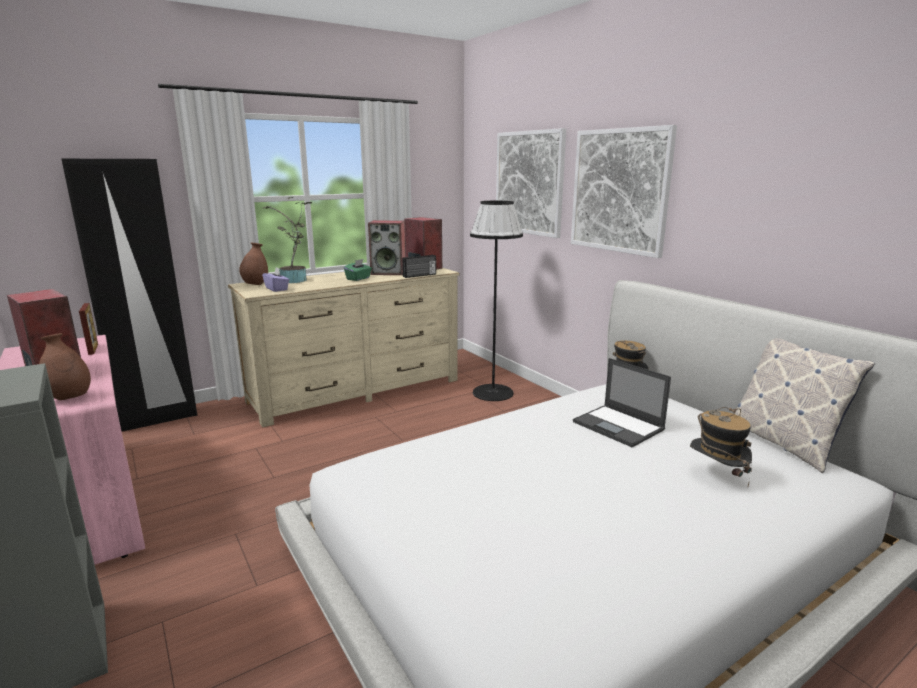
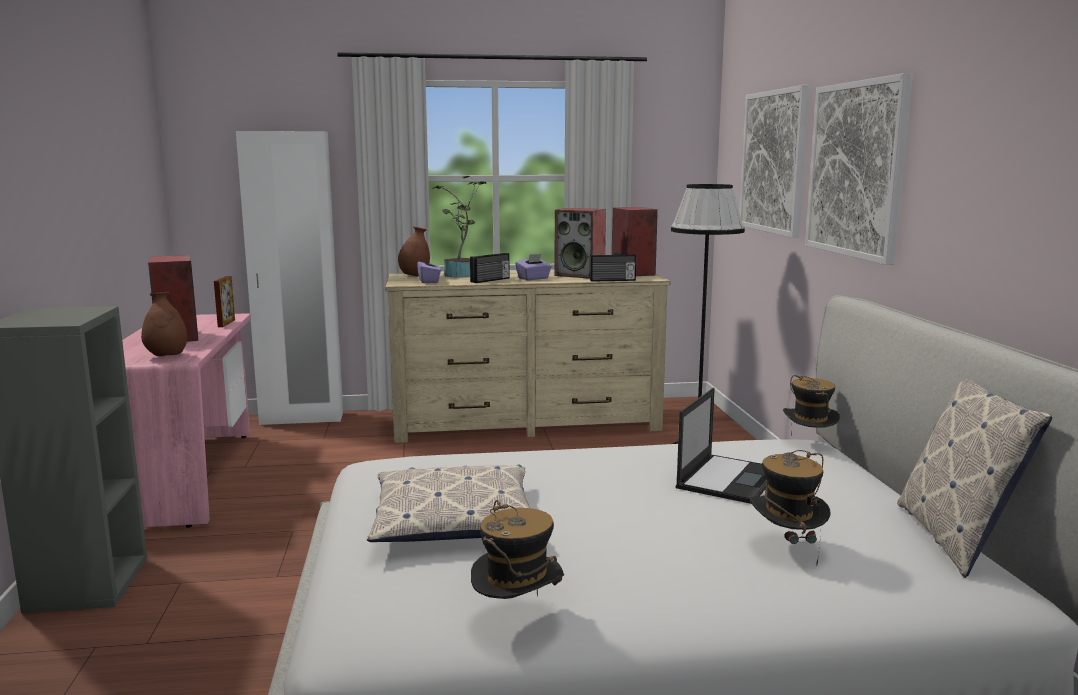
camera: 25 degrees right, 5 degrees down
(158, 419) = (302, 418): black wardrobe -> white wardrobe
(327, 283) = (490, 280): none -> radio
(358, 279) = (533, 278): green tissue box -> purple tissue box
(479, 512) = (454, 520): none -> pillow
(619, 426) = (728, 479): laptop -> laptop turned 135 degrees counterclockwise
(631, 600) = (518, 619): none -> hat

